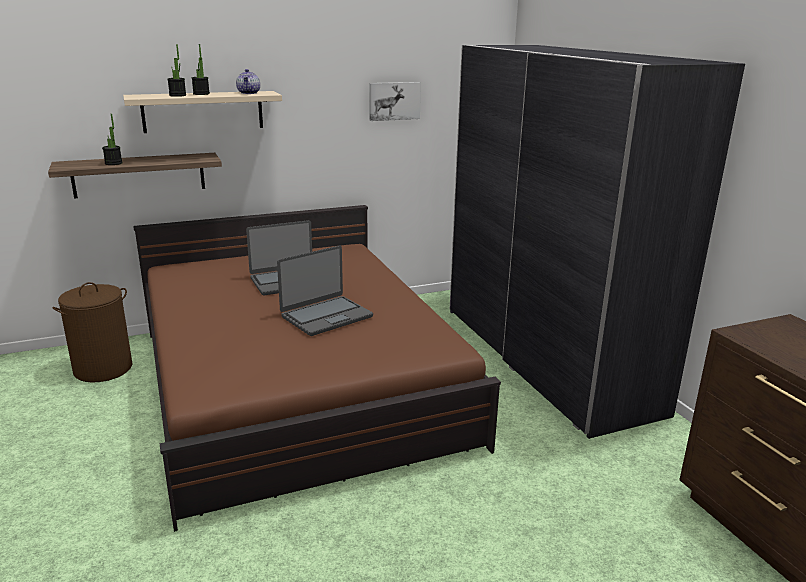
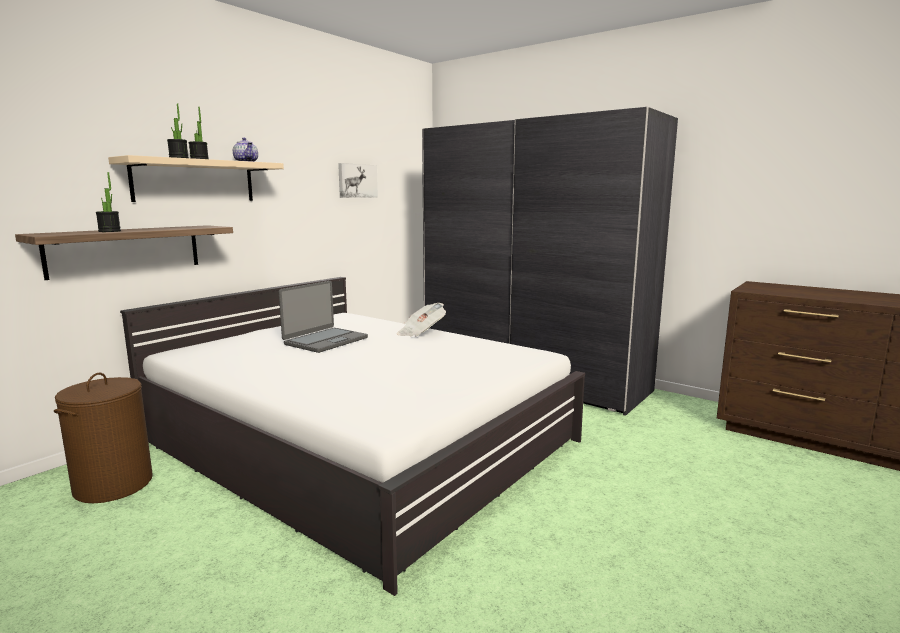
camera: 30 degrees left, 10 degrees down
(296, 384) = (359, 441): brown bed -> white bed
(326, 316) = (405, 354): laptop -> none
(384, 290) = (421, 333): none -> newspaper

